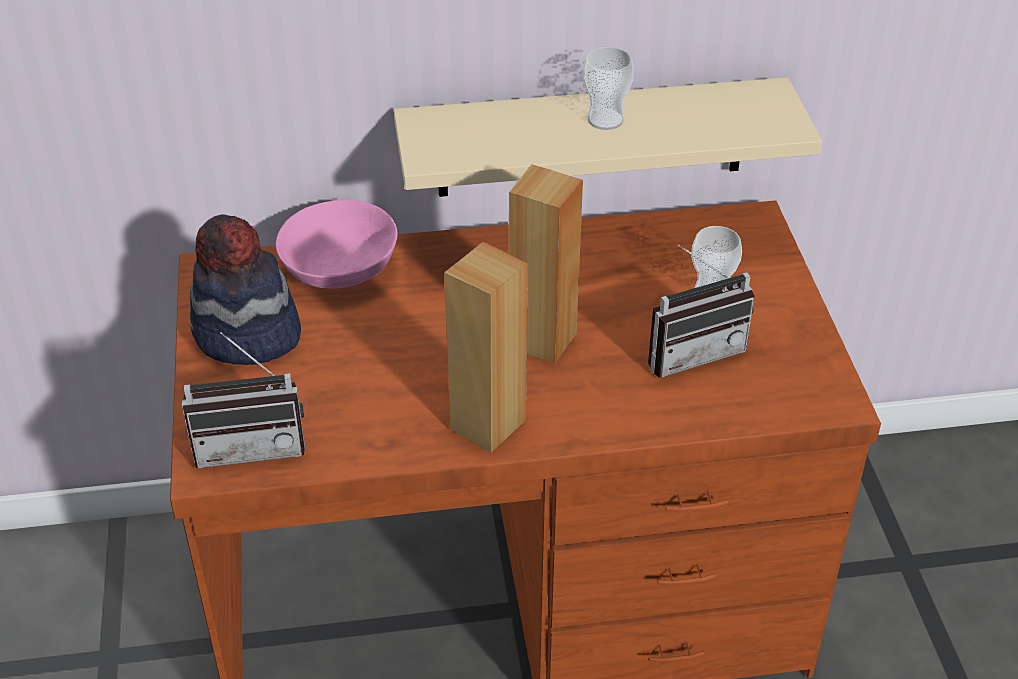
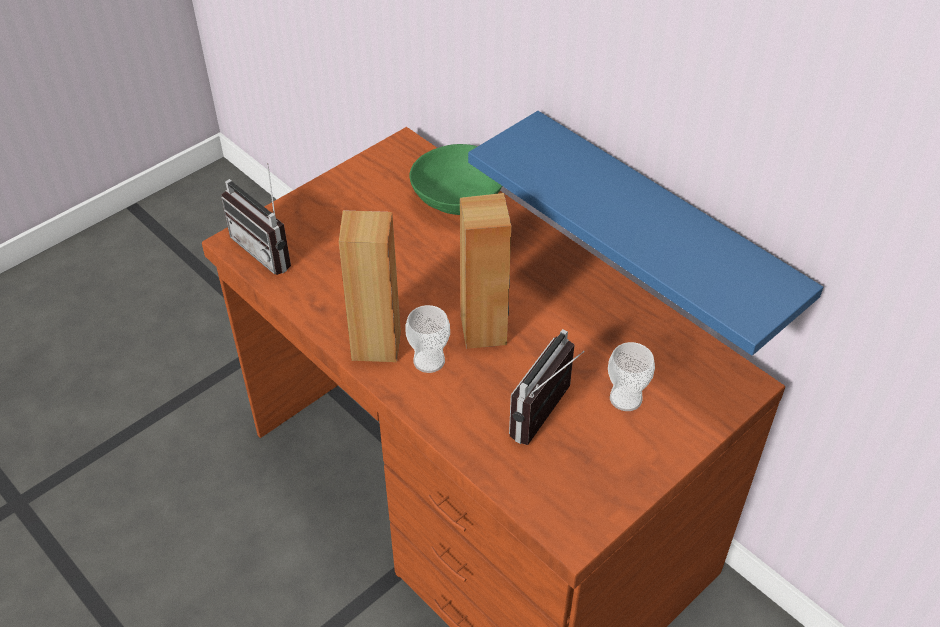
camera: 55 degrees right, 5 degrees up
(246, 335) = (360, 193): hat -> none
(340, 269) = (459, 198): pink bowl -> green bowl
(591, 138) = (662, 227): beige shelf -> blue shelf
(605, 120) = (639, 212): cup -> cup (429, 361)
(692, 351) = (549, 418): radio -> radio turned 90 degrees clockwise

